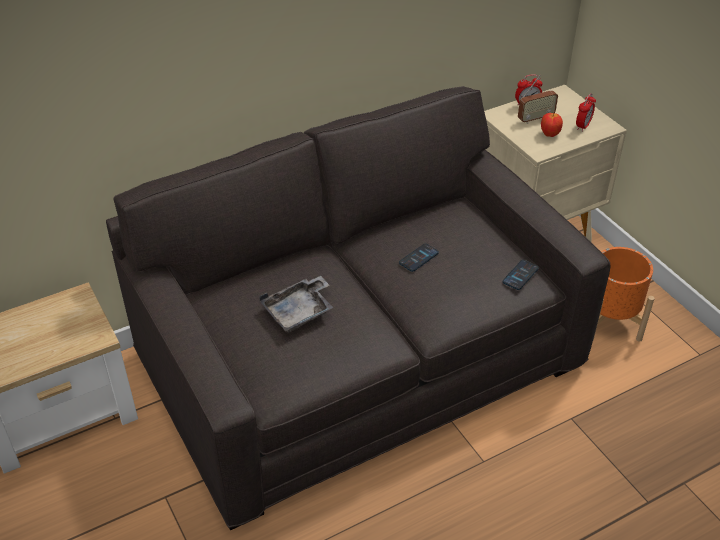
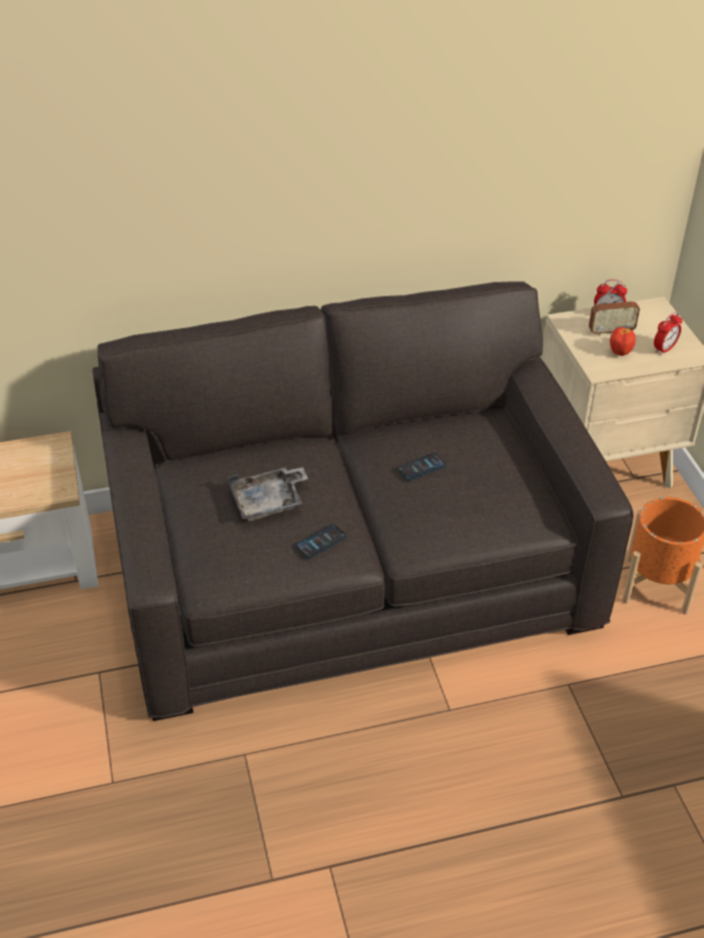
camera: 15 degrees right, 0 degrees up
(520, 275) = (529, 507): phone -> phone (321, 542)

